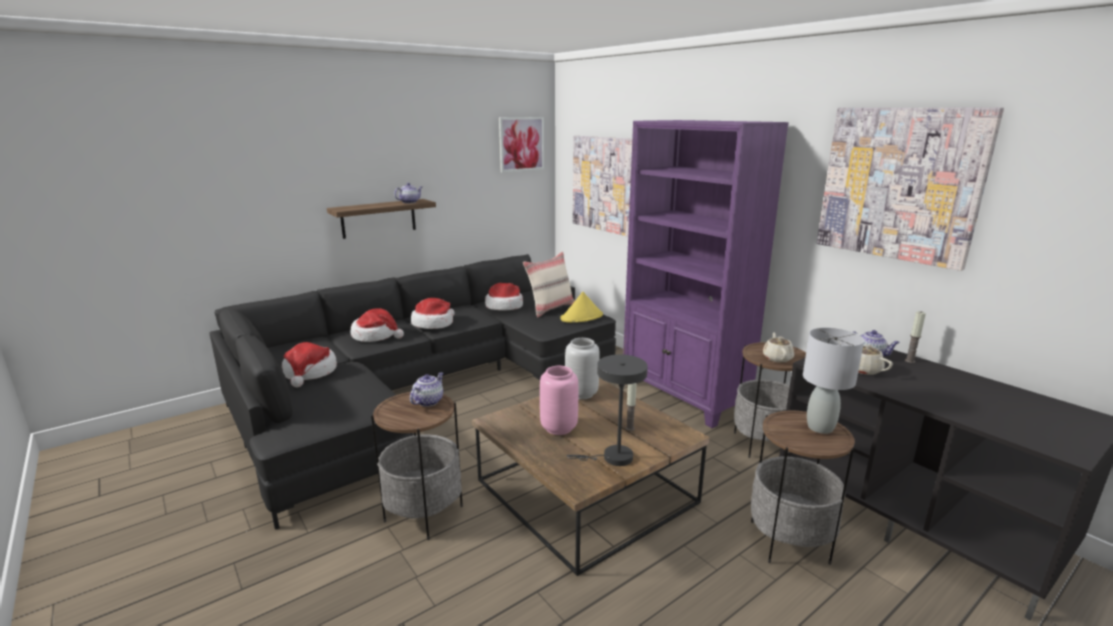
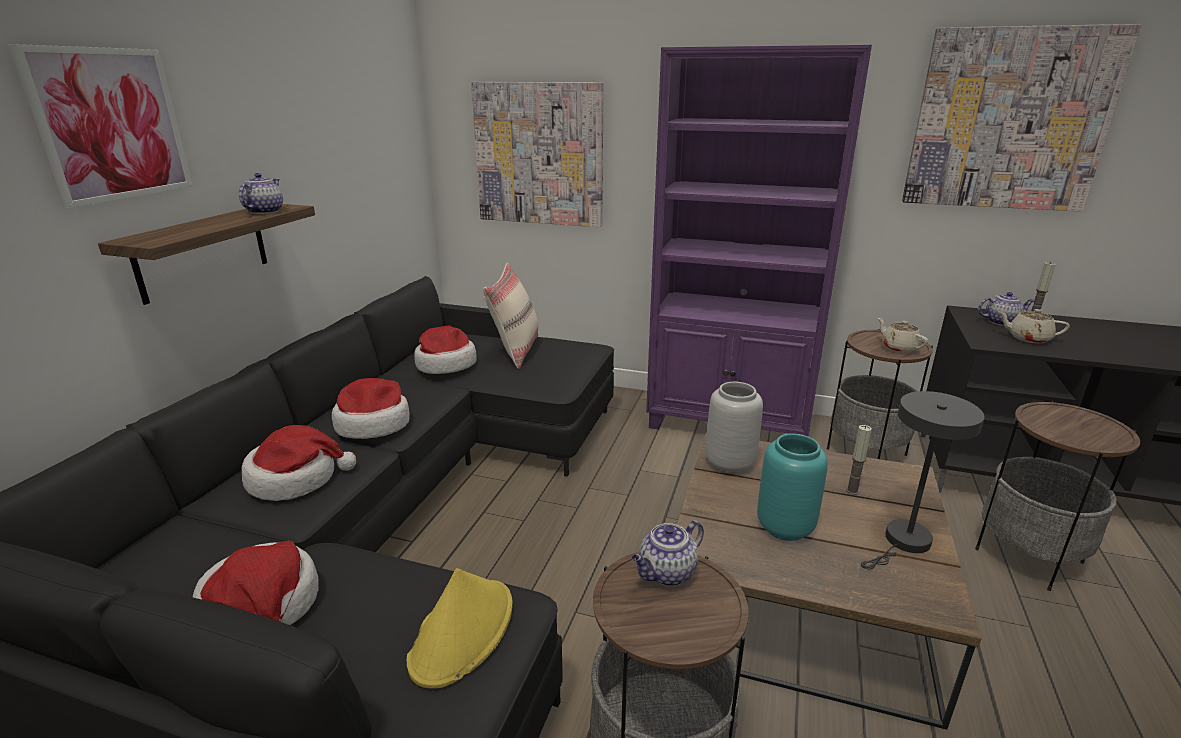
camera: 35 degrees left, 5 degrees up
(428, 401) = (667, 573): teapot -> teapot turned 120 degrees counterclockwise
(521, 144) = (388, 97): picture -> picture (110, 125)
(558, 428) = (784, 528): pink vase -> turquoise vase
(582, 317) = (575, 353): yellow hat -> yellow hat (463, 632)
(819, 427) = (1074, 417): grey table lamp -> none

